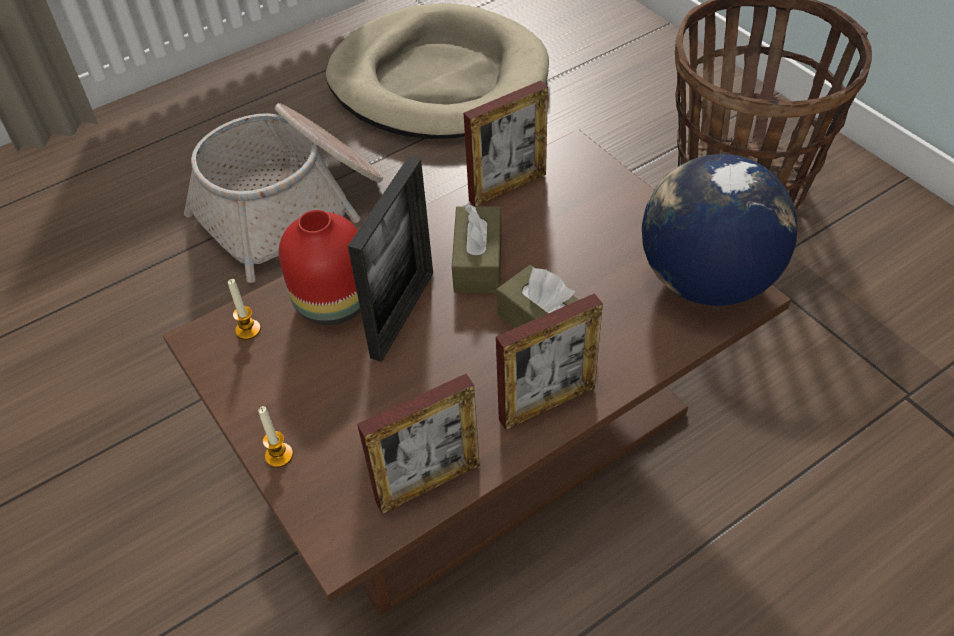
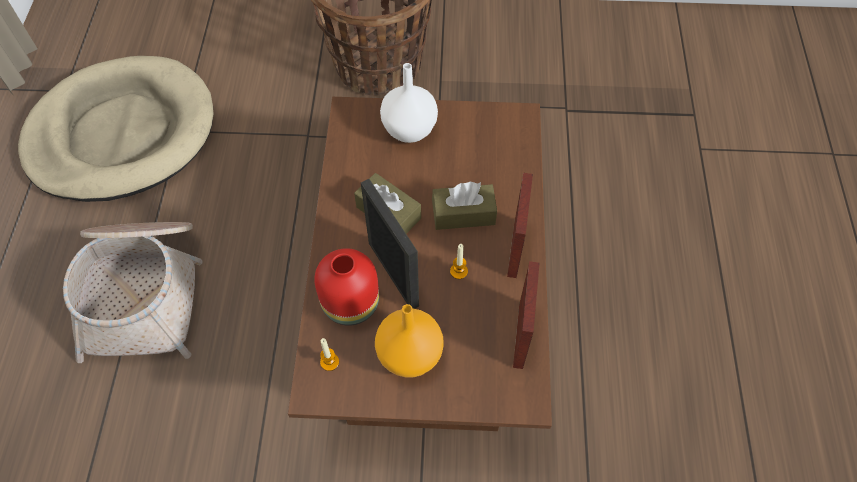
camera: 55 degrees left, 10 degrees up
(279, 455) = (441, 398): candle -> candle (459, 271)
(309, 392) = (409, 356): none -> orange vase
(507, 187) = (344, 160): picture frame -> none
(607, 212) = (410, 130): none -> white vase
(706, 281) = (498, 126): globe -> none

